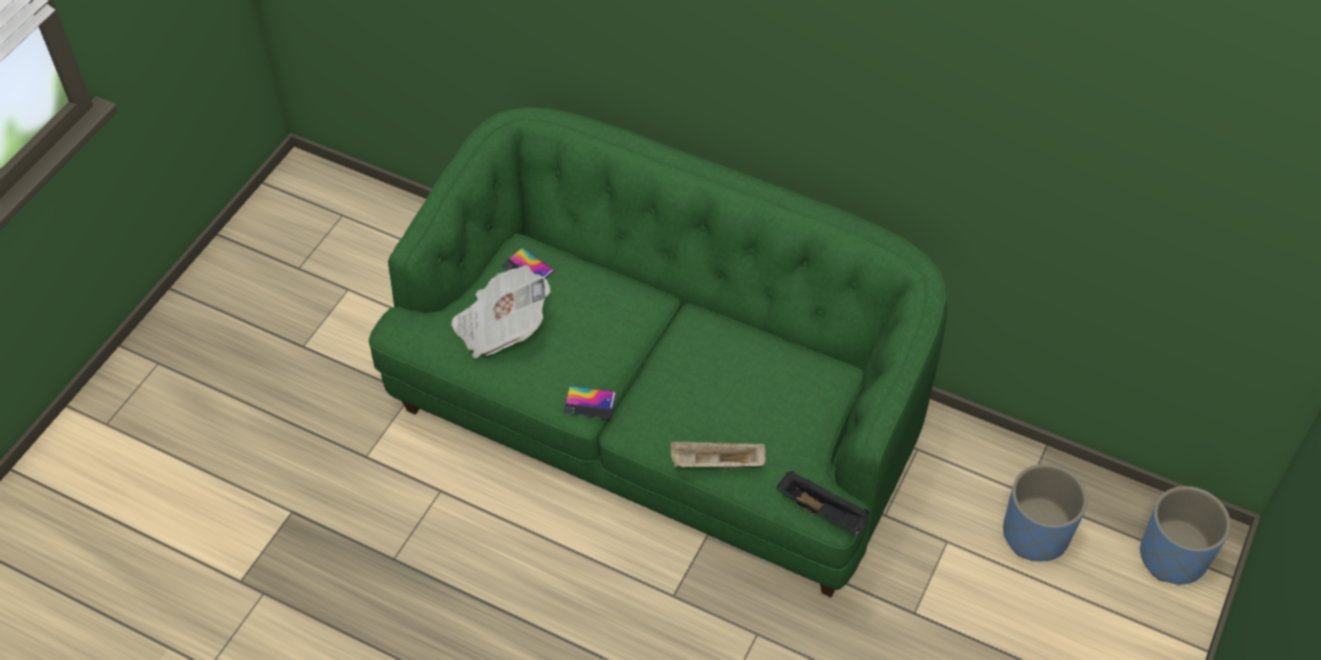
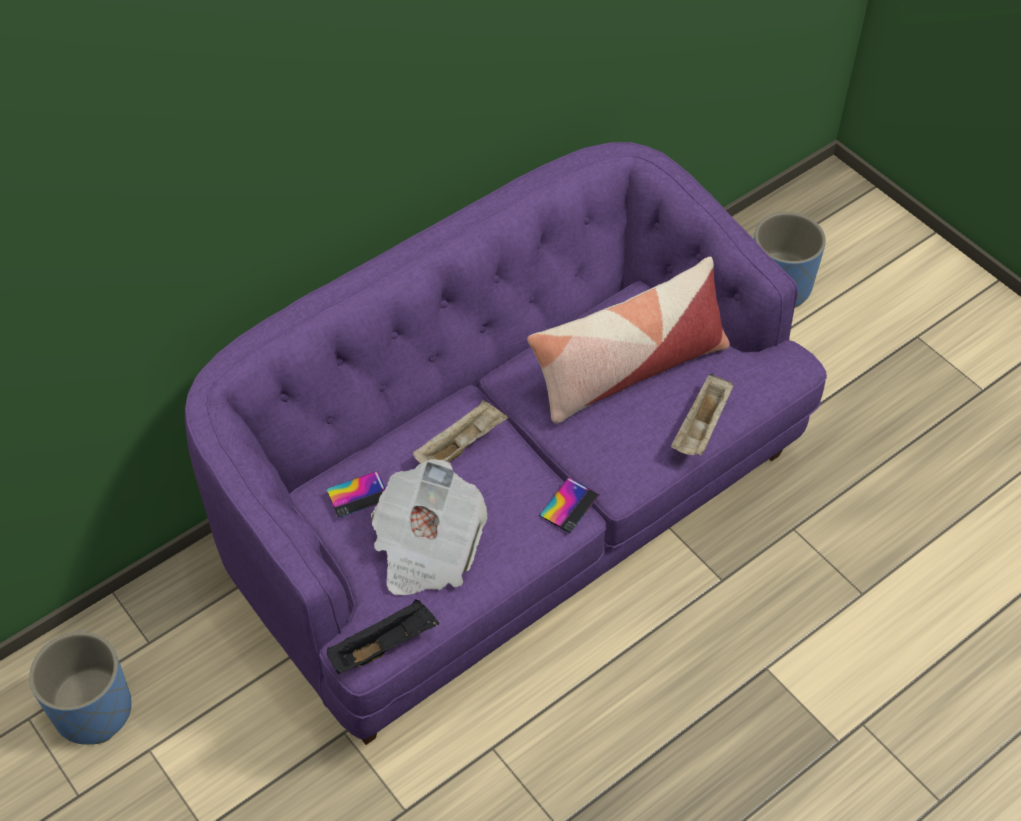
camera: 65 degrees left, 0 degrees up
(607, 311) = (461, 445): none -> beige tray
(661, 419) = (511, 509): green sofa -> purple sofa
(748, 392) = (628, 369): none -> pillow
(823, 512) = (792, 368): black tray -> black tray (384, 645)
(1172, 557) = (841, 212): blue planter -> blue planter (93, 711)

